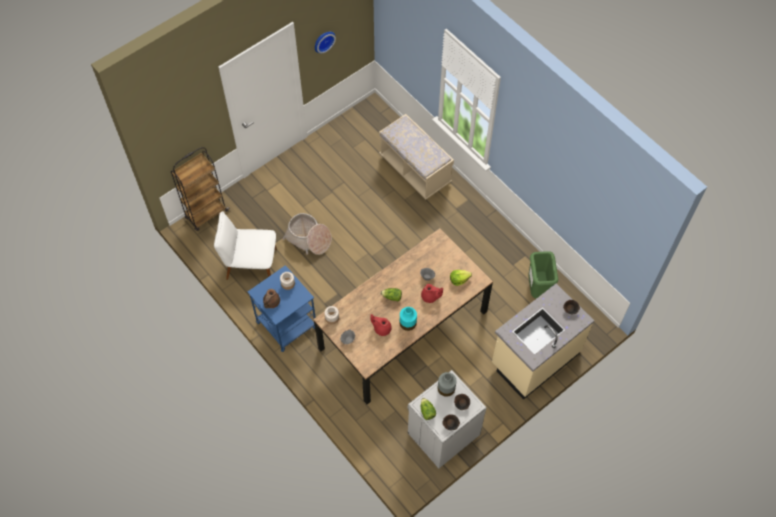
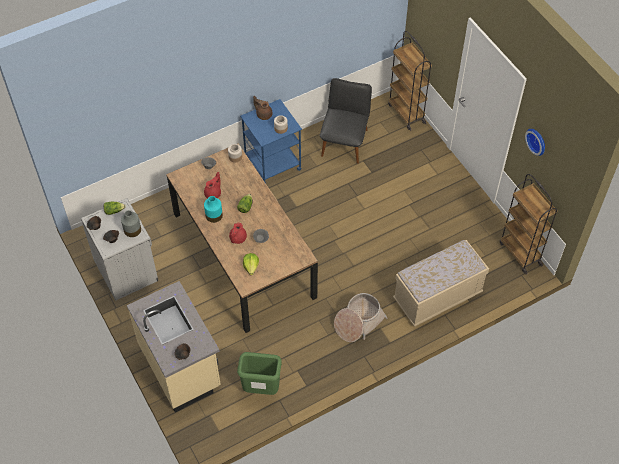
camera: 100 degrees right, 5 degrees down
(251, 263) = (344, 142): white chair -> black chair
(308, 239) = (364, 190): basket -> basket (358, 322)
(358, 115) = (520, 253): none -> brown cart

